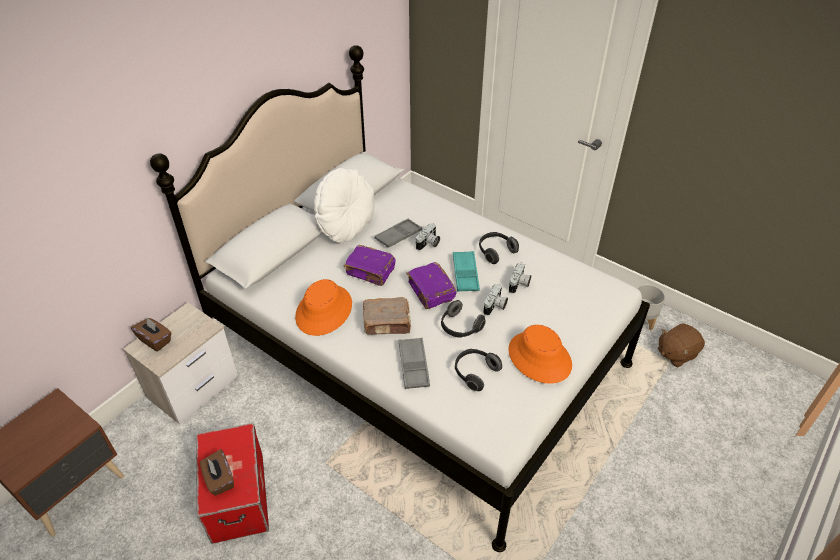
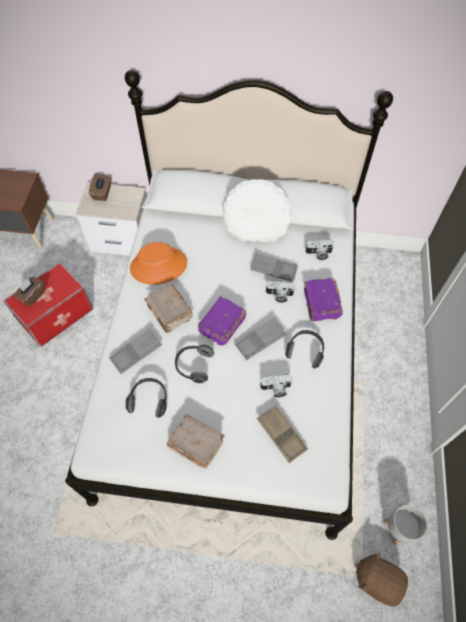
camera: 60 degrees right, 15 degrees up
(371, 272) = (218, 273): purple book -> purple book (321, 304)
(465, 274) = (260, 340): turquoise tray -> grey tray
(495, 306) = (236, 382): camera -> camera (319, 254)
(539, 358) = (195, 443): orange hat -> brown book
(563, 299) = (281, 435): none -> brown tray

